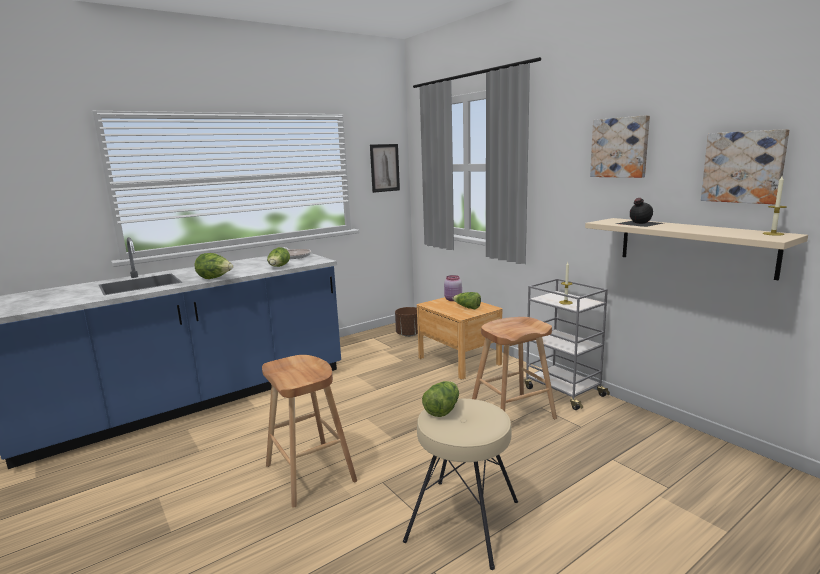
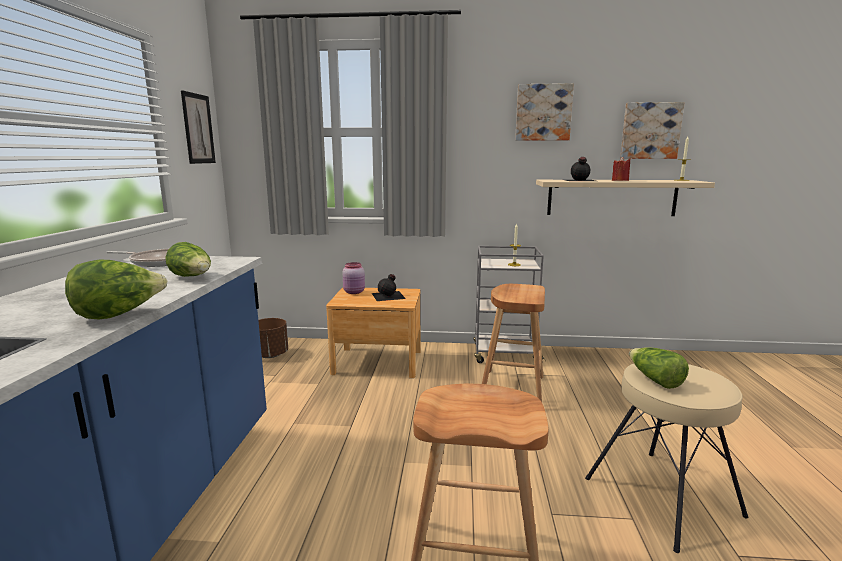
camera: 50 degrees left, 0 degrees up
(467, 308) = (389, 296): lettuce -> black bottle
(675, 228) = (620, 181): none -> red candle

